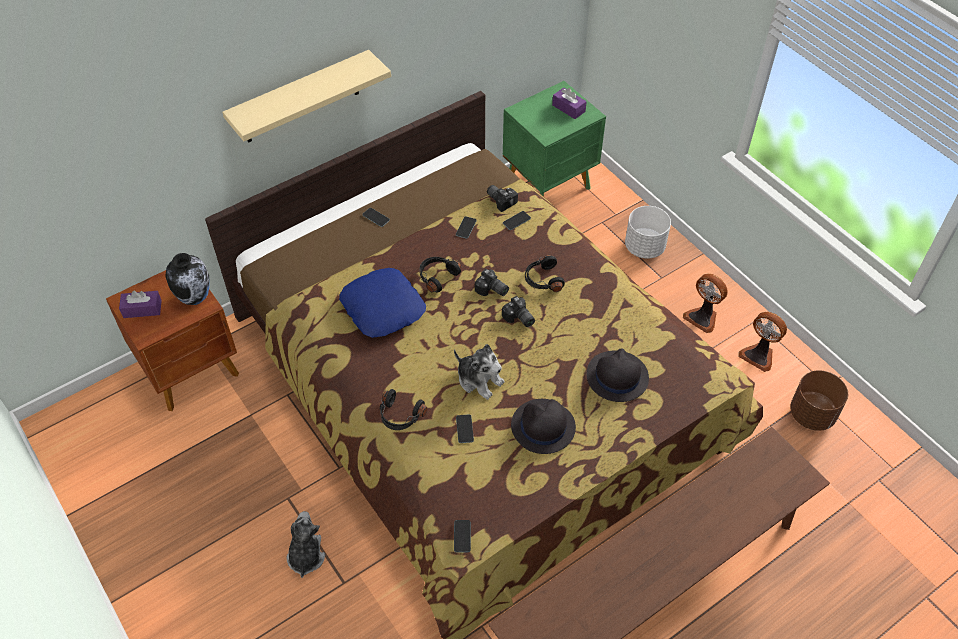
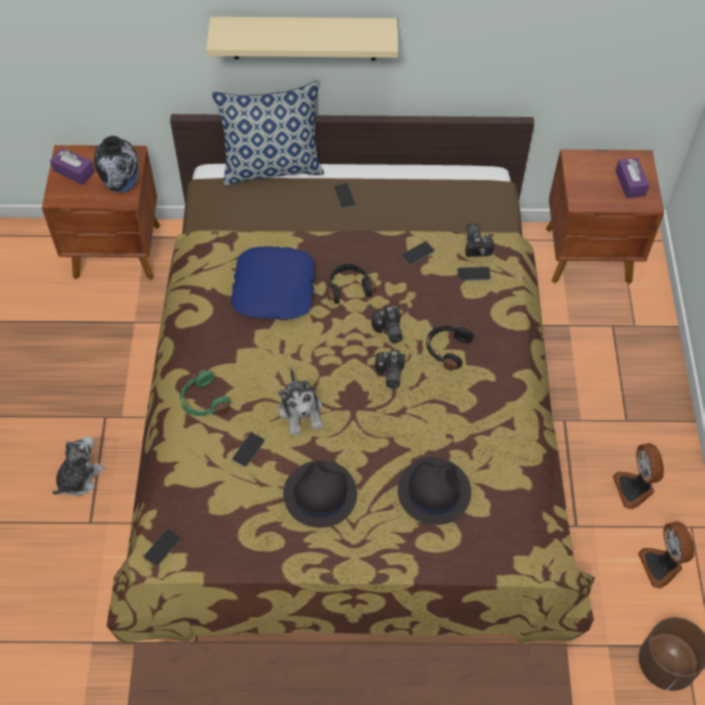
camera: 35 degrees right, 5 degrees up
(302, 226) = (272, 167): none -> pillow
(400, 416) = (203, 401): black headphones -> green headphones
(549, 185) = (589, 256): green nightstand -> brown nightstand
(645, 247) = (636, 378): white planter -> none

